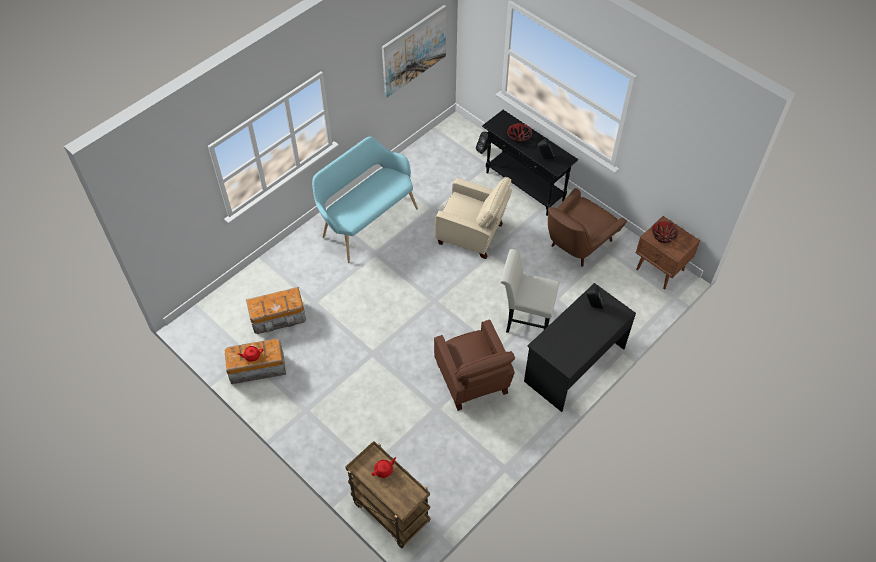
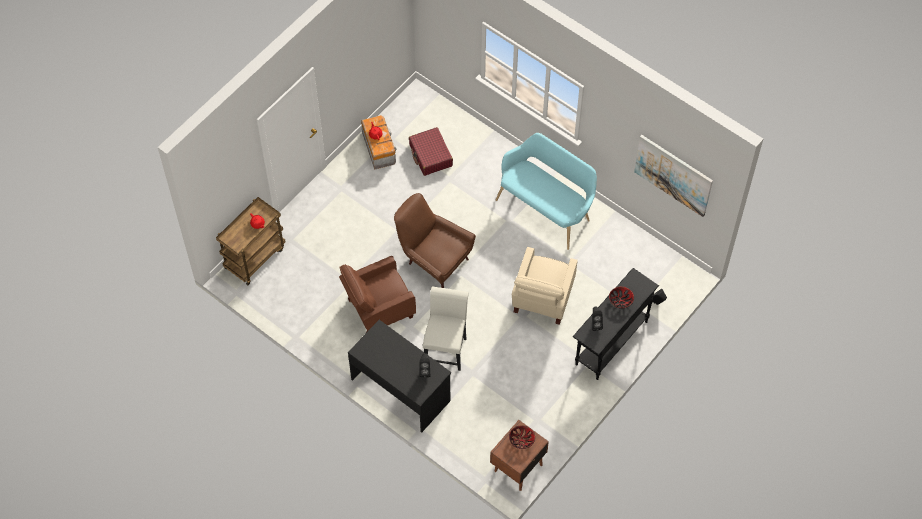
camera: 85 degrees right, 5 degrees up
(279, 317) = (430, 155): storage box -> red suitcase
(577, 246) = (539, 392): brown armchair -> brown armchair (433, 259)

